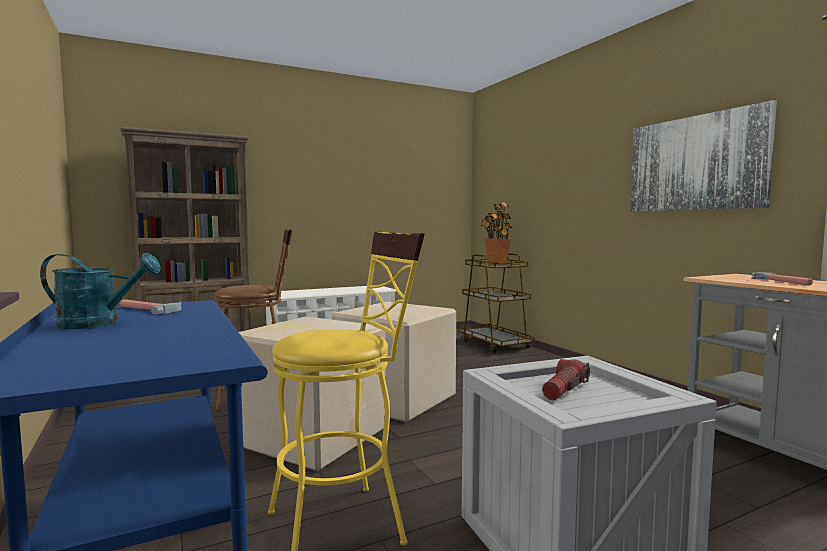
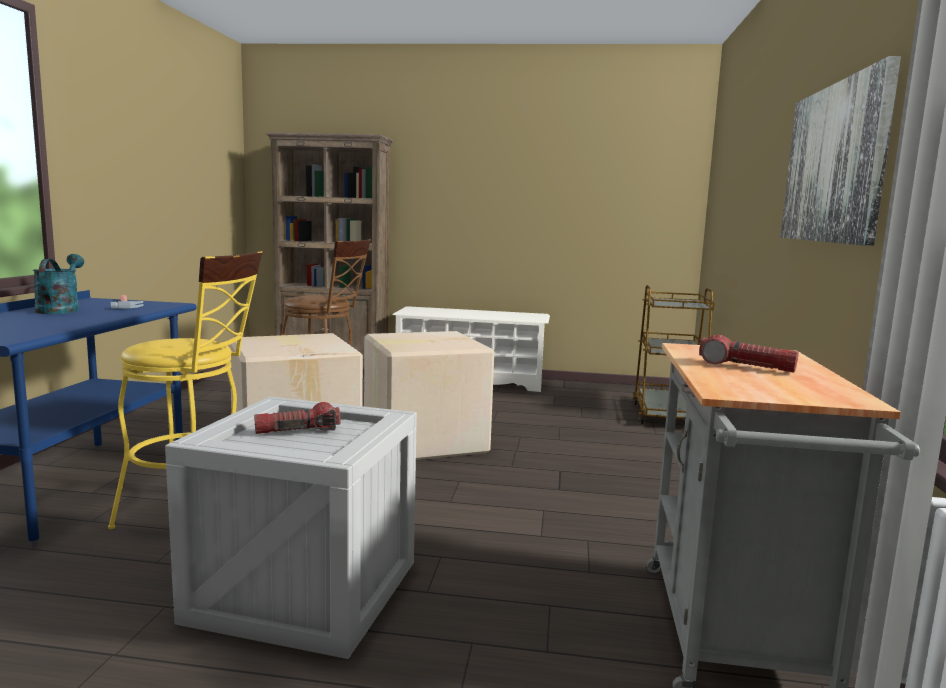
camera: 35 degrees right, 5 degrees up
(98, 324) = (60, 309): turquoise watering can -> turquoise watering can turned 135 degrees counterclockwise
(496, 264) = (678, 302): potted plant -> none
(781, 282) = (746, 367): hammer -> flashlight

